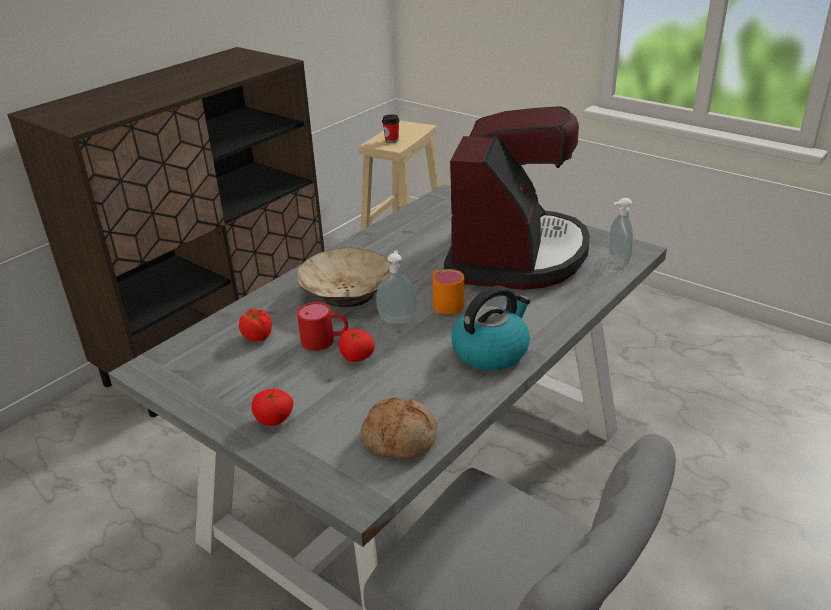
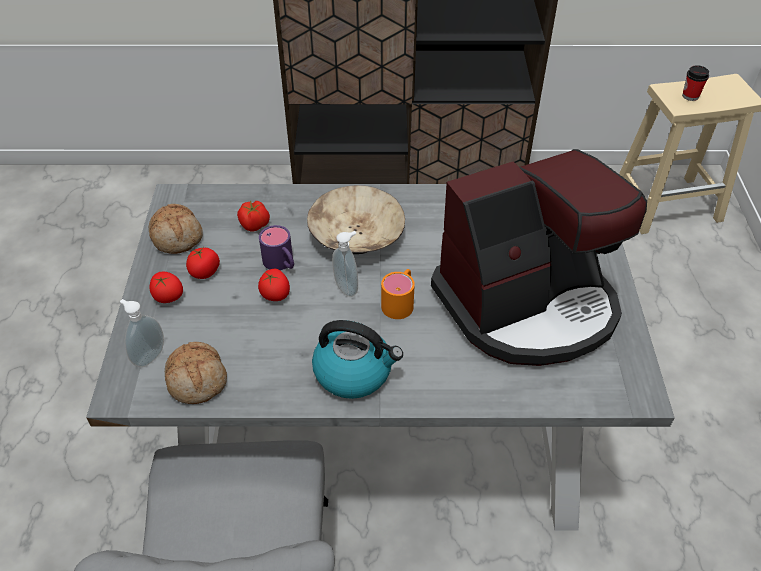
camera: 50 degrees right, 15 degrees up
(202, 385) = (177, 236): none -> bread
(274, 386) = (205, 272): none -> tomato
(325, 340) = (281, 264): red mug -> purple mug
(616, 261) = (598, 387): soap dispenser -> soap dispenser (148, 356)

